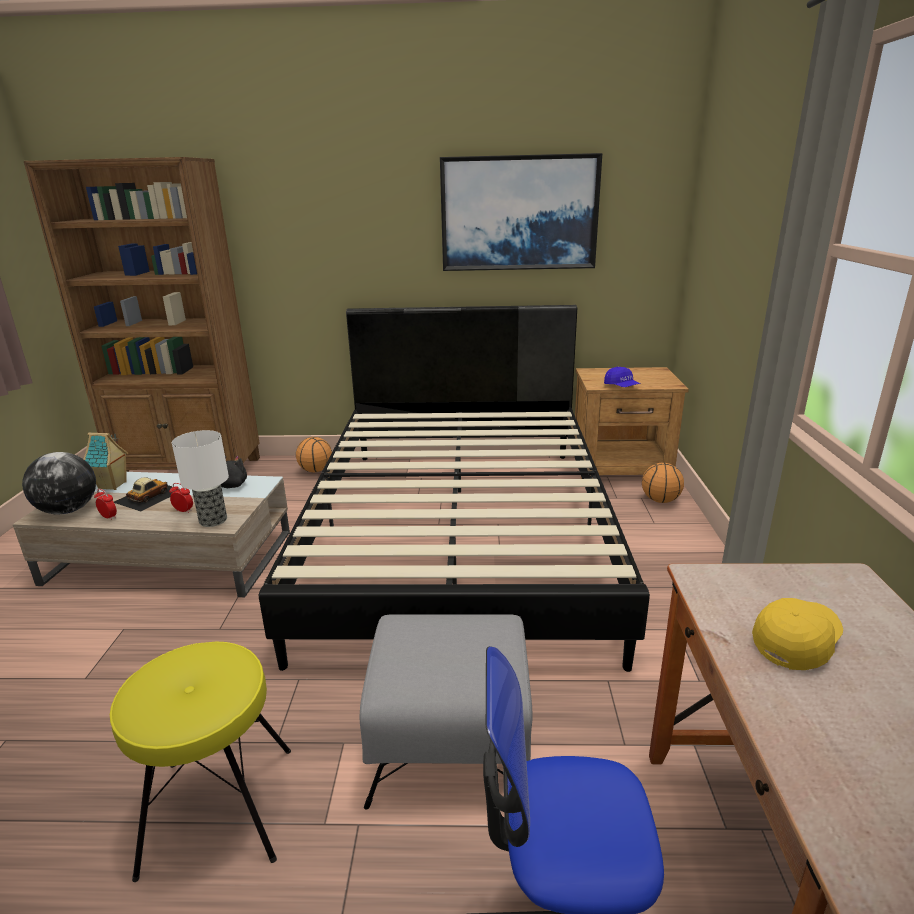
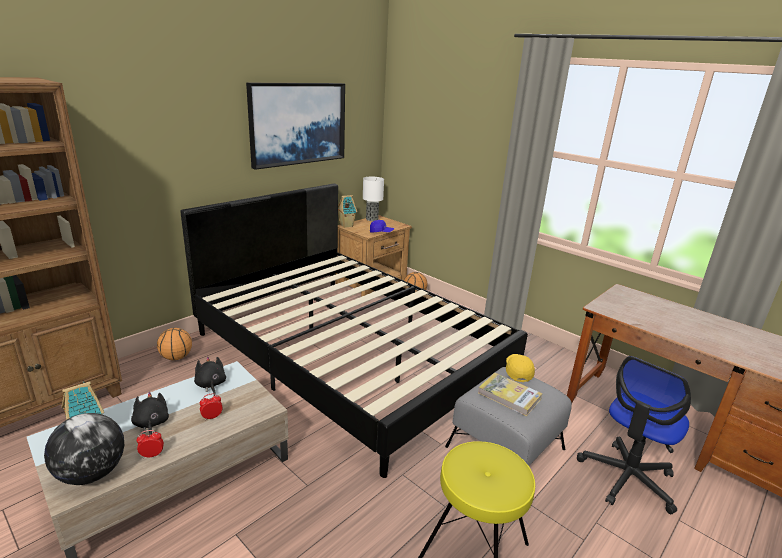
camera: 50 degrees left, 0 degrees up
(148, 496) = (151, 424): toy car -> black plush toy
(212, 520) = (251, 410): table lamp -> table lamp (371, 219)
(429, 646) = (509, 396): none -> book
(589, 370) = (346, 225): none -> toy house
(796, 642) = (650, 316): yellow cap -> yellow cap (518, 371)

